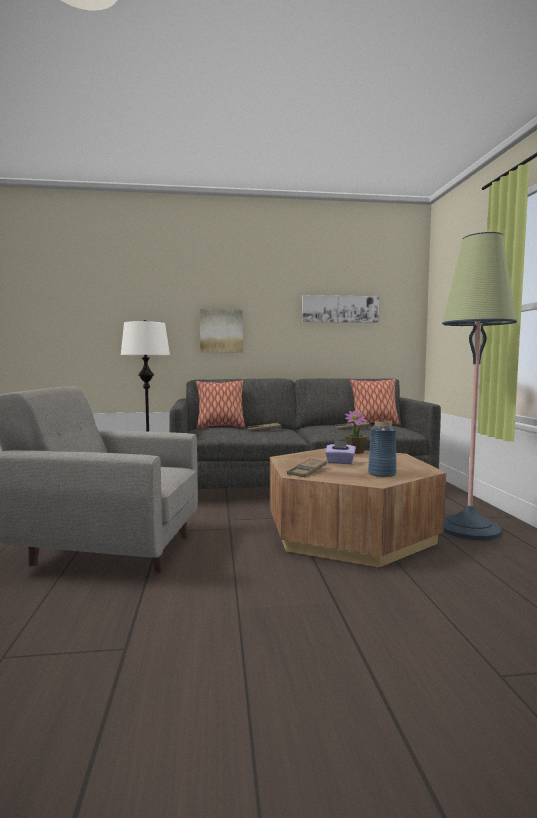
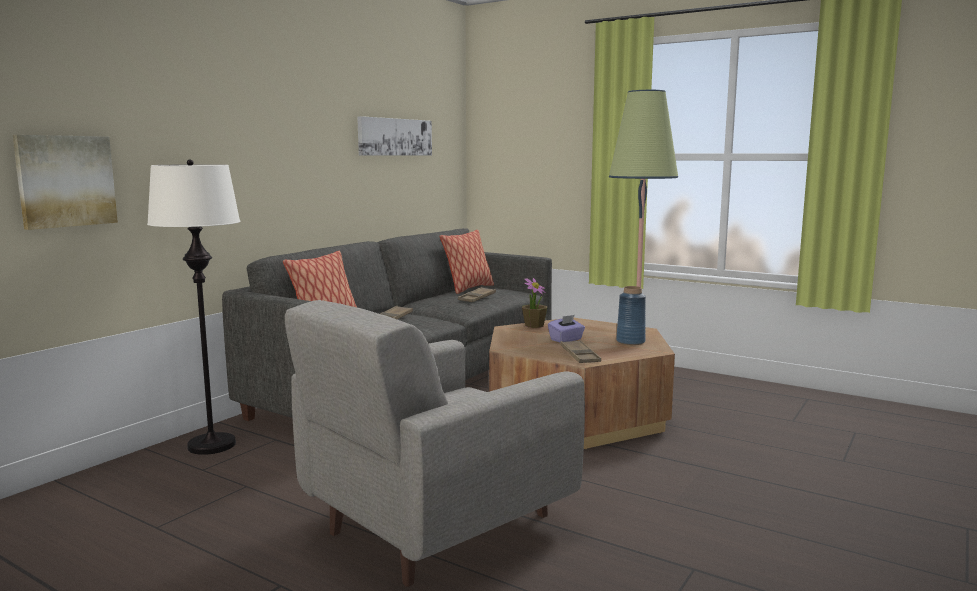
camera: 50 degrees left, 5 degrees up
(221, 331) = (265, 172): picture -> picture (65, 181)

